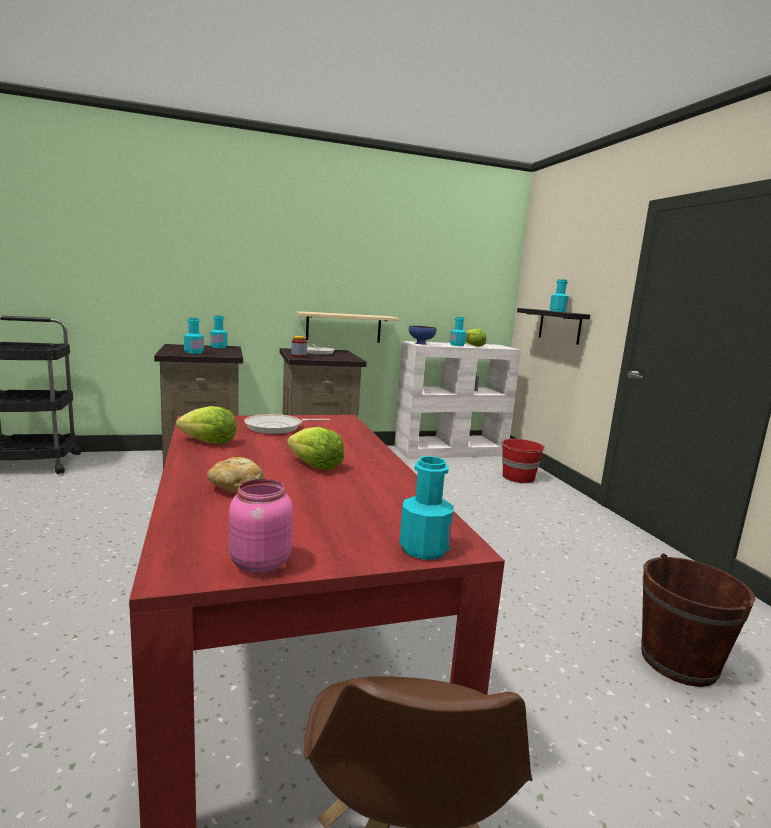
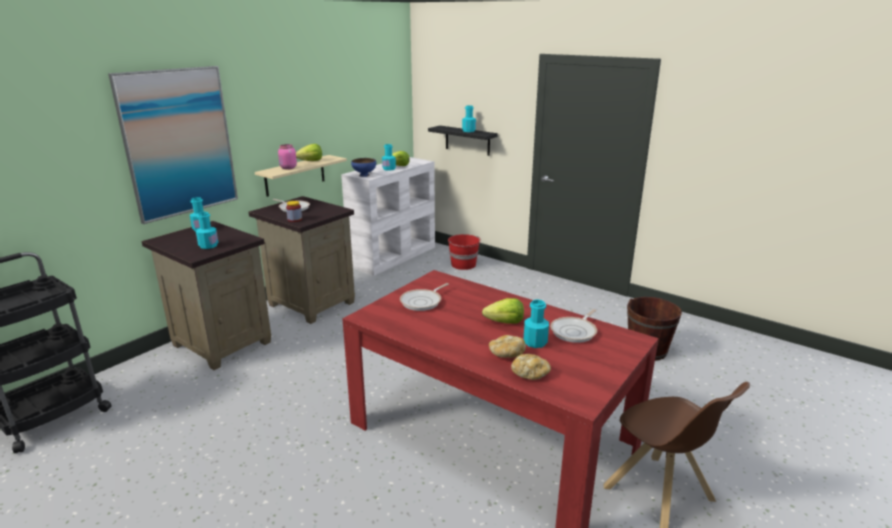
camera: 35 degrees left, 10 degrees up
(207, 514) = (530, 374): none -> bread
(208, 442) = (419, 331): lettuce -> lettuce (311, 161)
(220, 263) = (179, 143): none -> picture
(258, 563) = (597, 384): pink jar -> pink jar (288, 168)
(381, 503) = (575, 331): none -> frying pan
(424, 548) = (630, 347): turquoise bottle -> turquoise bottle (535, 342)

